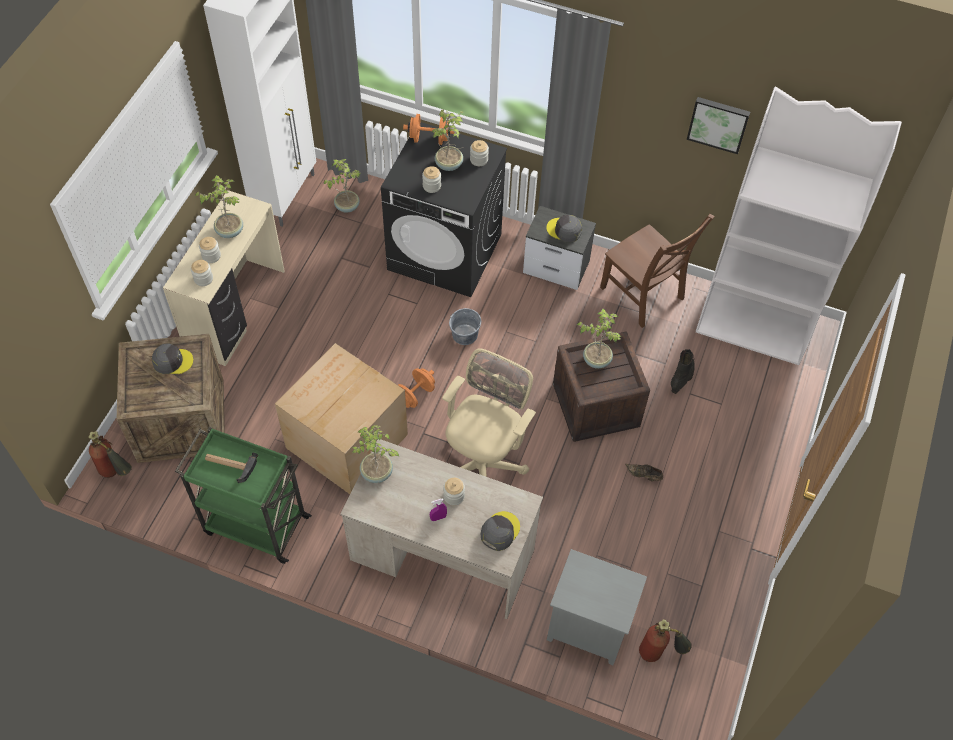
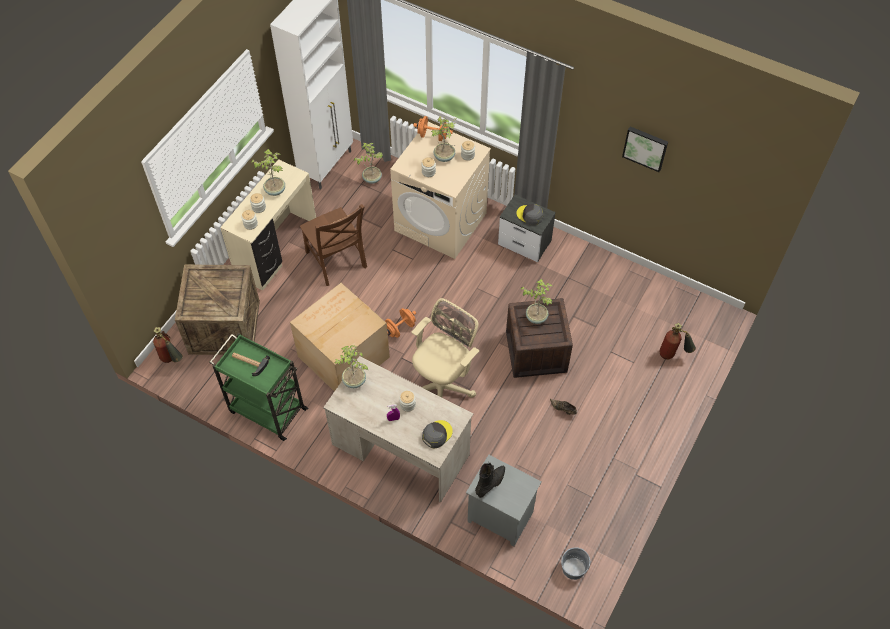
camera: 10 degrees right, 0 degrees up
(172, 361) = (220, 282): grey cap -> none
(445, 252) = (441, 222): black washing machine -> beige washing machine
(465, 335) = (445, 287): grey bucket -> grey bucket (573, 568)
(644, 295) = (589, 272): brown chair -> brown chair (337, 261)
(659, 653) = (550, 542): fire extinguisher -> fire extinguisher (673, 355)
(682, 379) = (606, 340): black boot -> black boot (491, 484)
(755, 324) = (672, 304): white bookcase -> none

